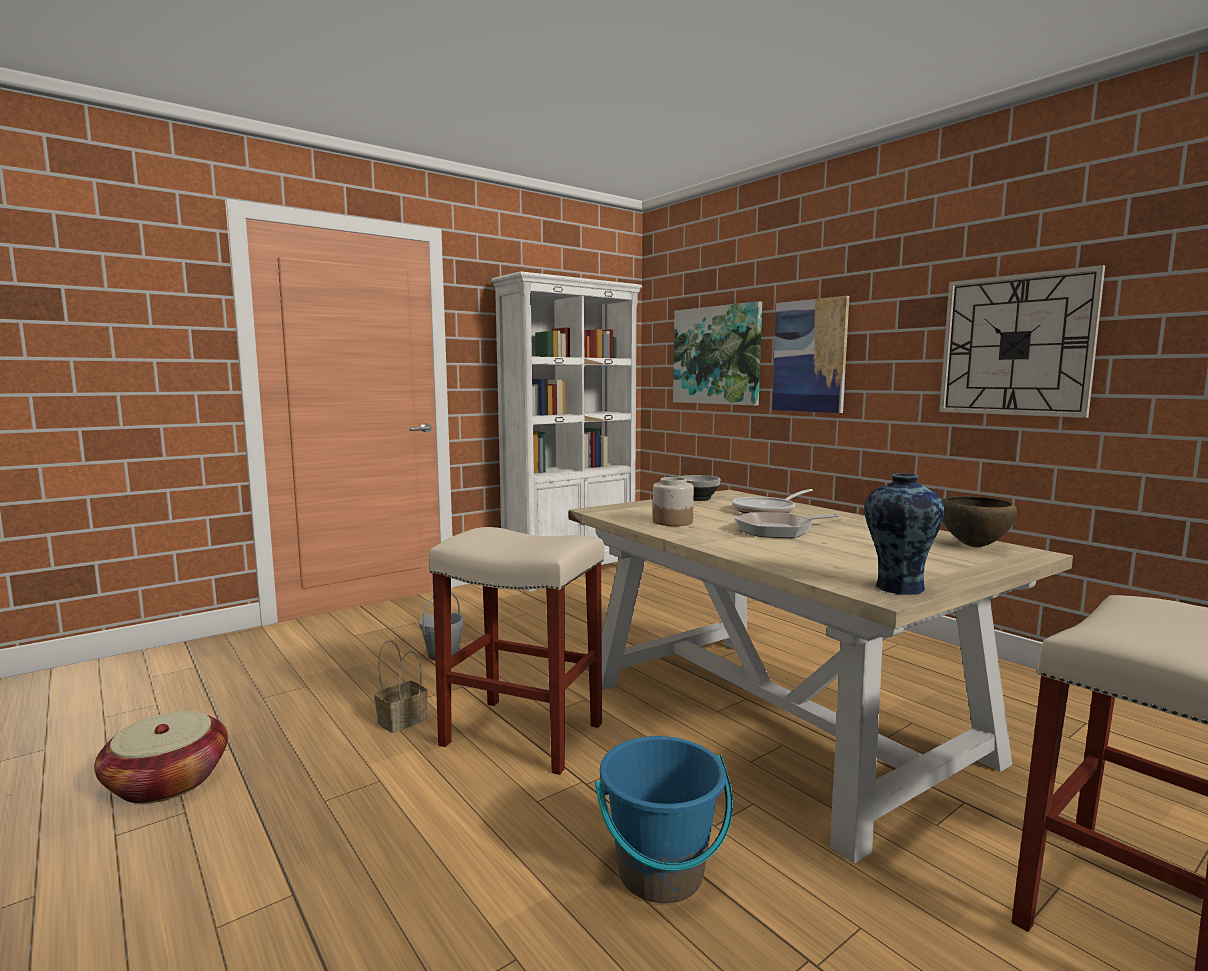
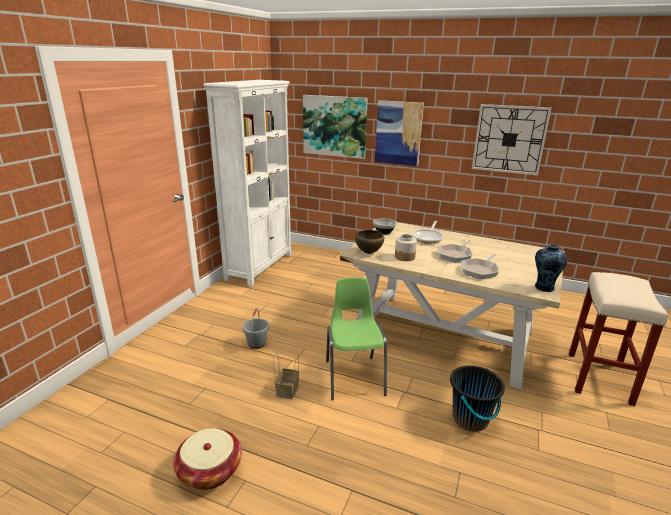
camera: 30 degrees left, 15 degrees up
(525, 734) = (354, 377): beige stool -> green chair
(661, 873) = (470, 419): blue bucket -> black bucket
(790, 550) = (480, 270): none -> frying pan
(975, 546) = (532, 251): brown bowl -> brown bowl (369, 253)

